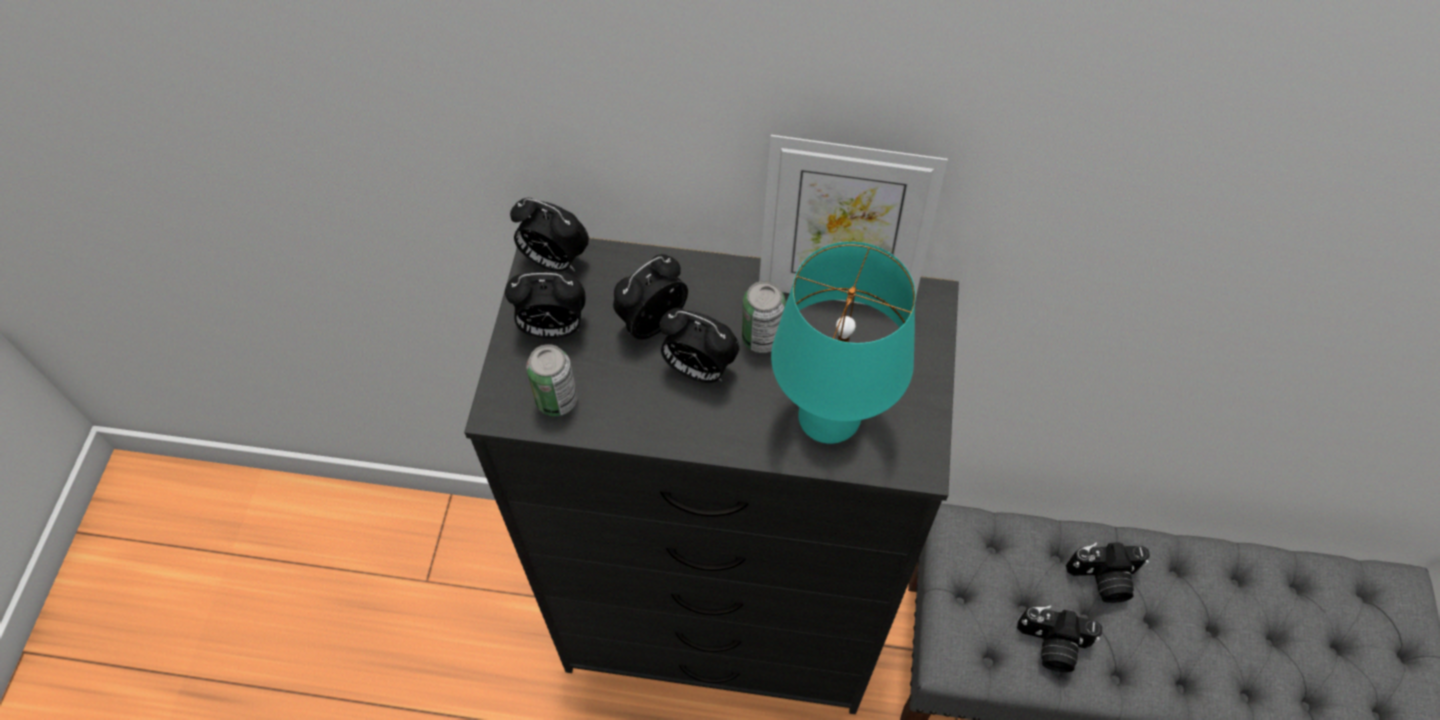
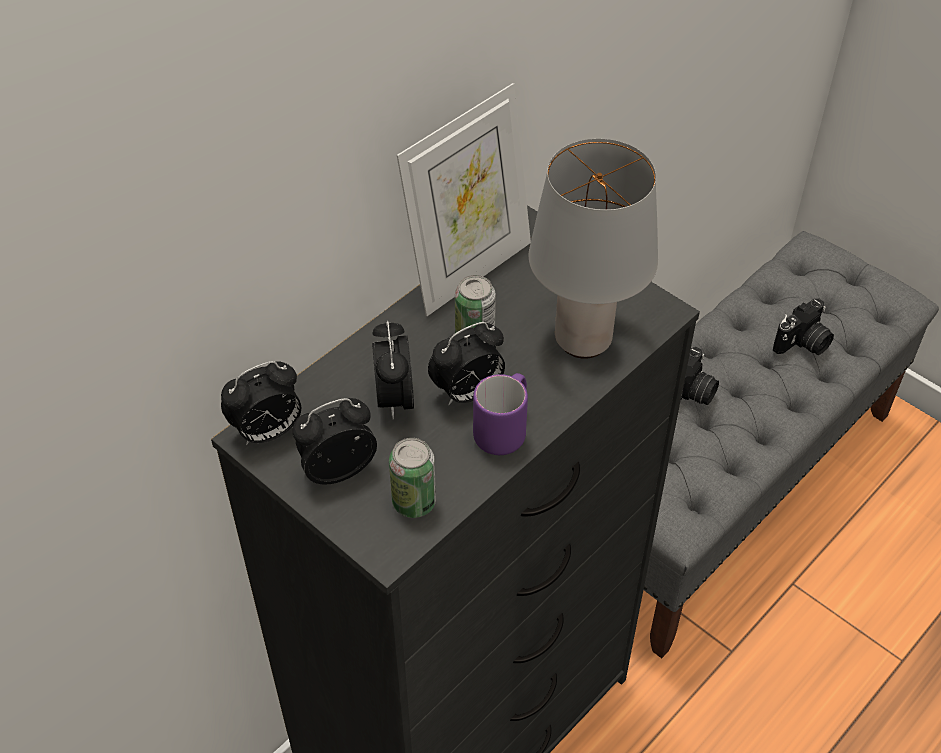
camera: 55 degrees left, 10 degrees down
(552, 328) = (338, 469): alarm clock -> alarm clock turned 150 degrees counterclockwise
(679, 419) = (504, 430): none -> purple mug
(830, 418) = (582, 339): turquoise table lamp -> grey table lamp
(1052, 645) = (717, 458): camera -> camera (803, 343)

